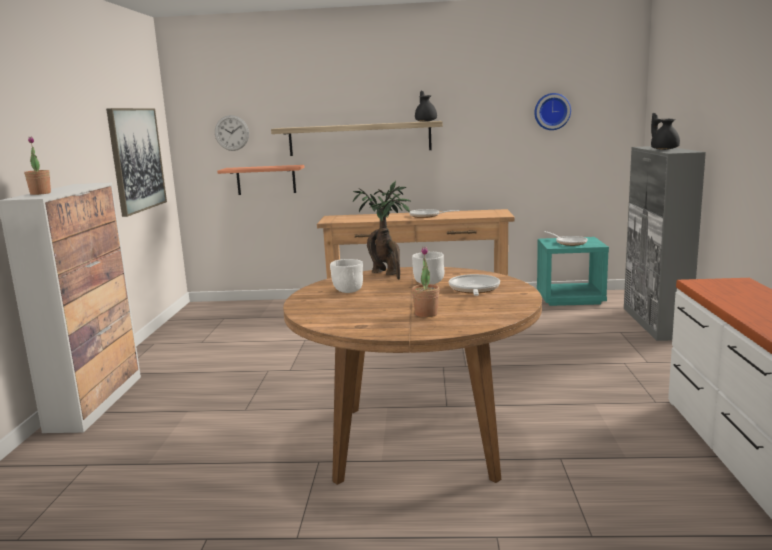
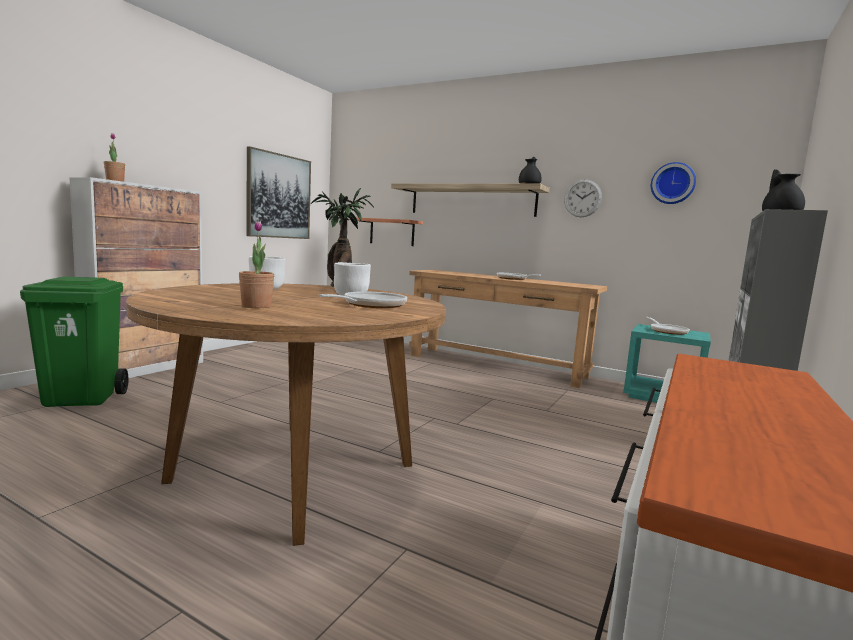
camera: 25 degrees right, 5 degrees down
(104, 451) = (83, 399): none -> green trash can
(232, 133) = (372, 189): wall clock -> wall clock (582, 198)

